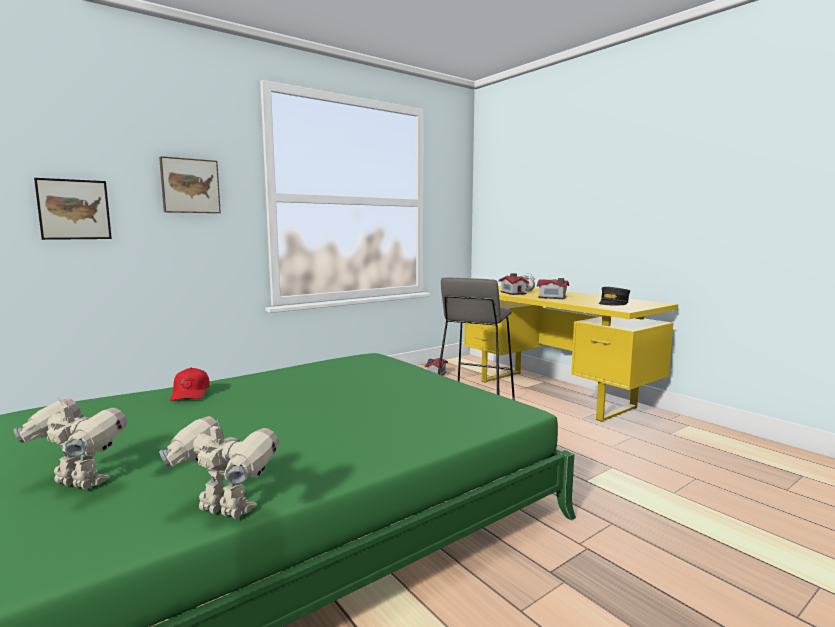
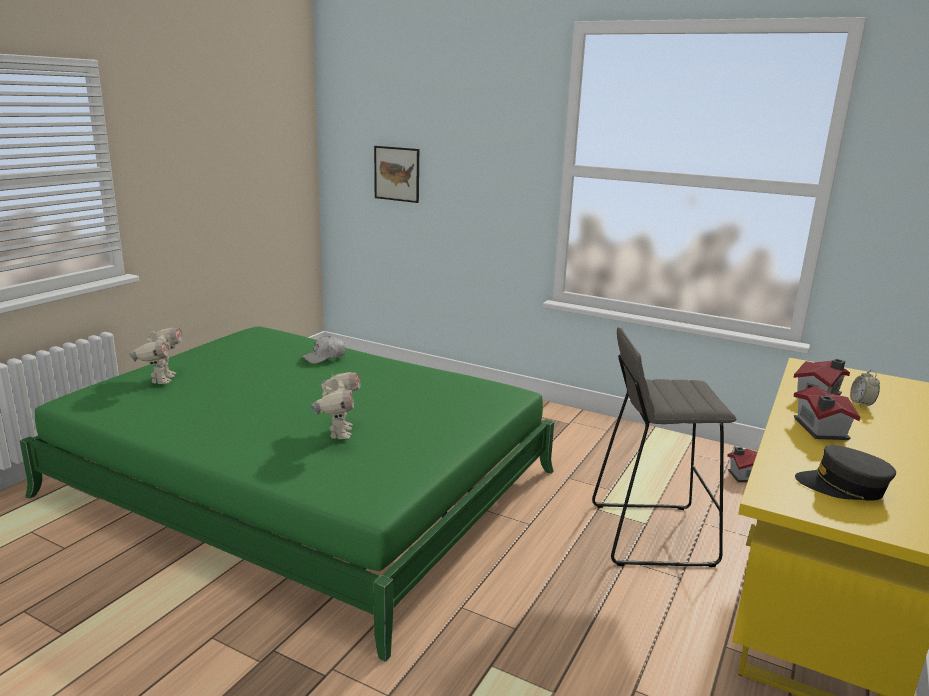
camera: 65 degrees right, 10 degrees up
(190, 186) = (485, 154): picture -> none
(190, 393) = (324, 357): red cap -> white cap
(224, 512) = (131, 426): toy robot -> toy robot (338, 433)

